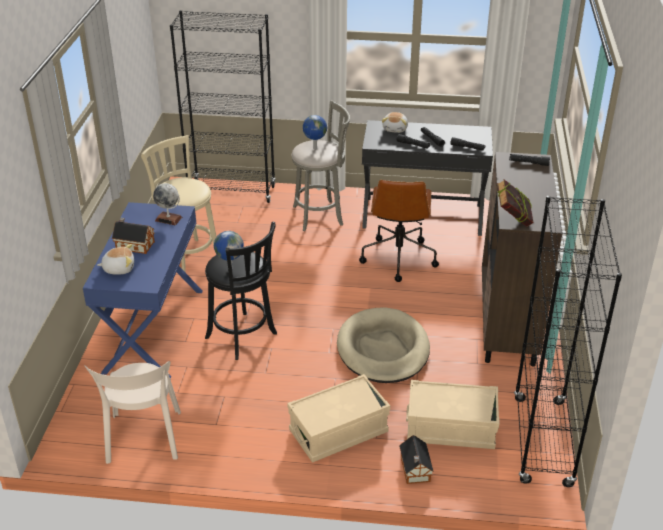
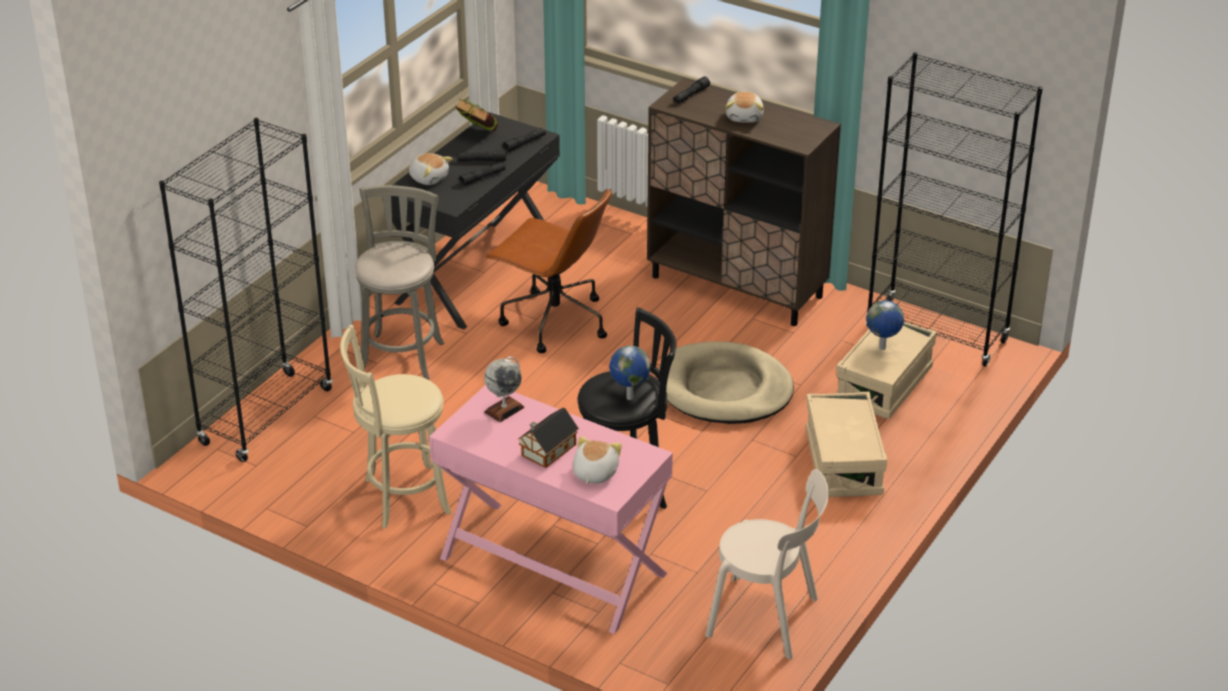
camera: 65 degrees left, 0 degrees up
(153, 330) = (552, 567): blue desk -> pink desk
(314, 148) = (390, 260): globe -> globe (882, 348)
(415, 470) = (931, 428): toy house -> none
(512, 220) = (798, 142): book -> book (477, 135)
(524, 190) = (745, 117): none -> plush toy

